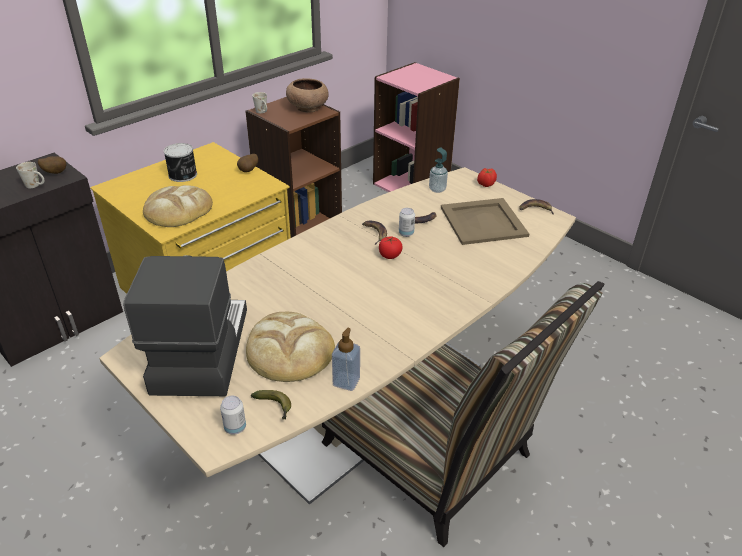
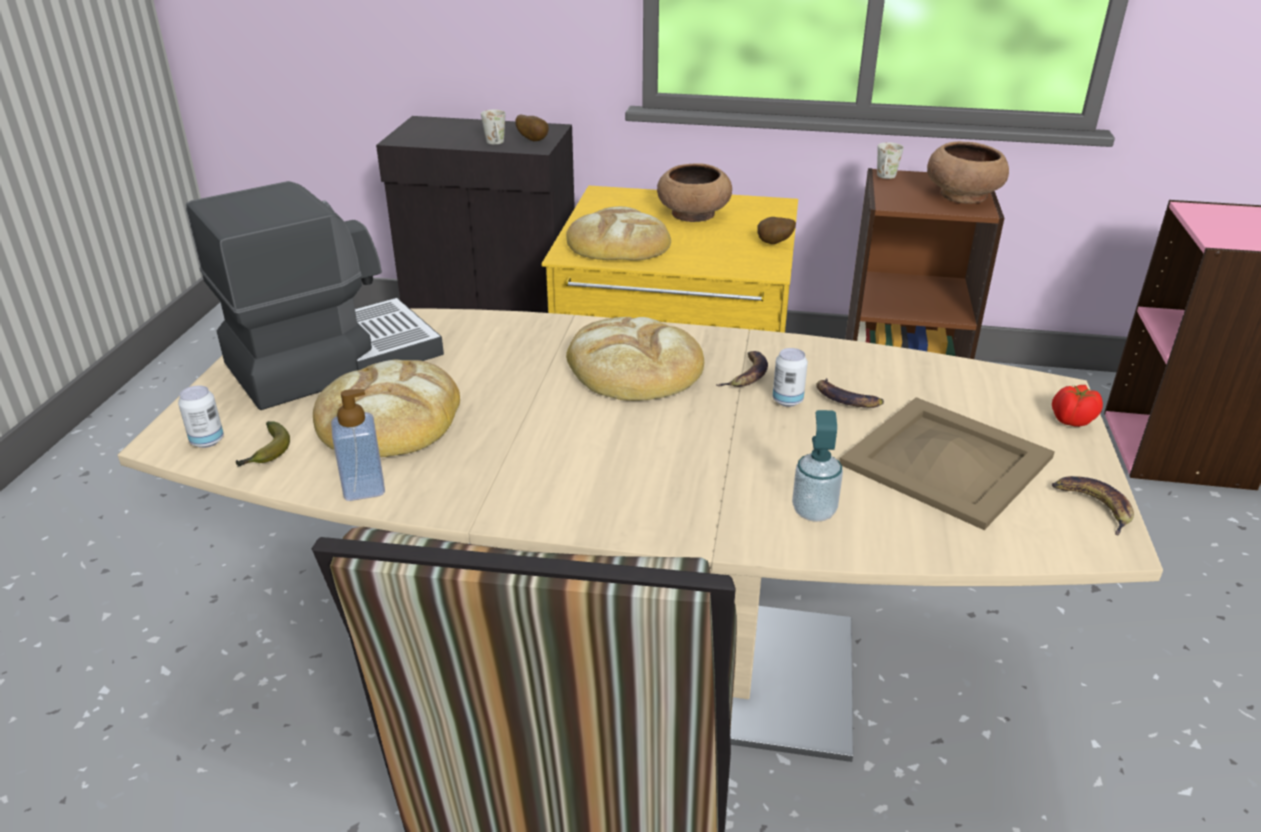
camera: 55 degrees right, 5 degrees down
(183, 175) = (693, 215): can -> brown bowl
(333, 258) = (634, 367): none -> bread
(390, 255) = (707, 409): tomato -> none
(437, 189) = (963, 380): soap dispenser -> soap dispenser (814, 511)

